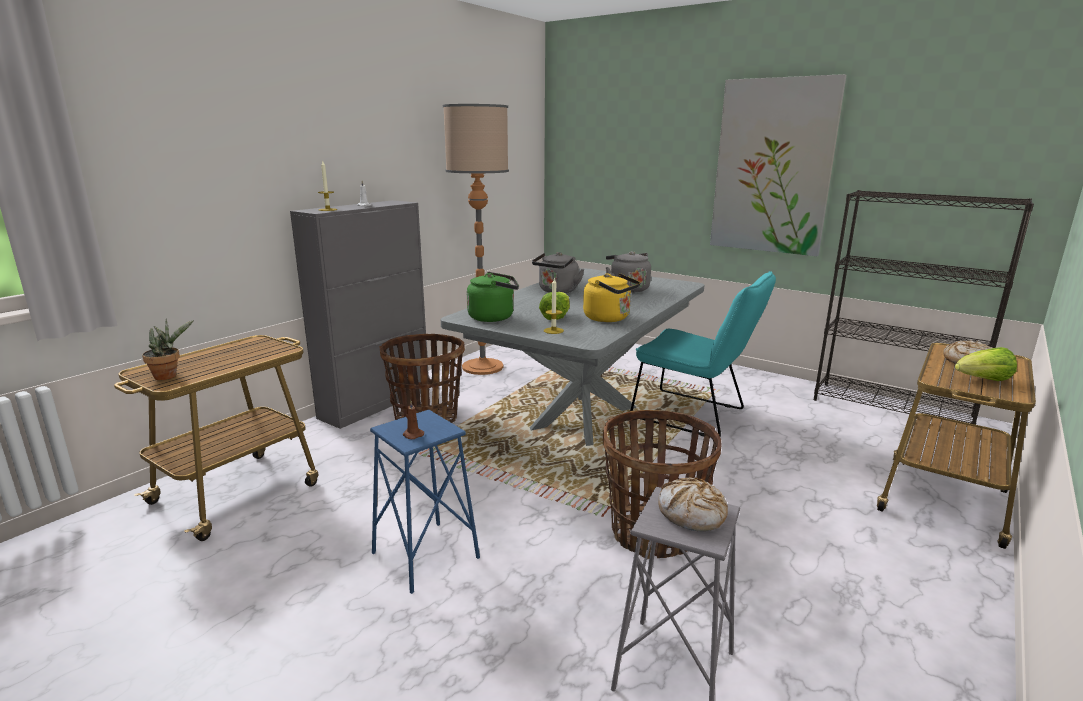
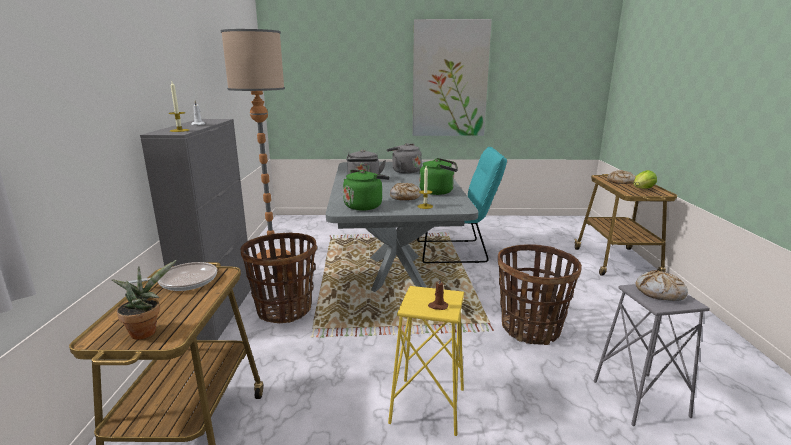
camera: 35 degrees left, 0 degrees up
(252, 349) = (184, 281): none -> frying pan
(425, 556) = (427, 406): blue stool -> yellow stool
(556, 317) = (405, 197): lettuce -> bread
(609, 318) = (438, 192): yellow kettle -> green kettle
(892, 408) = (538, 220): black bookcase -> none

